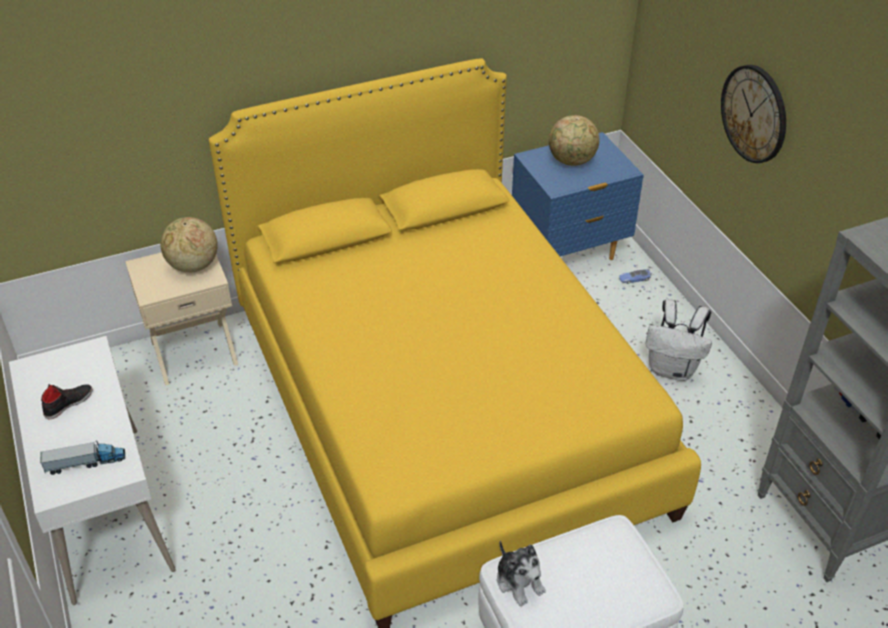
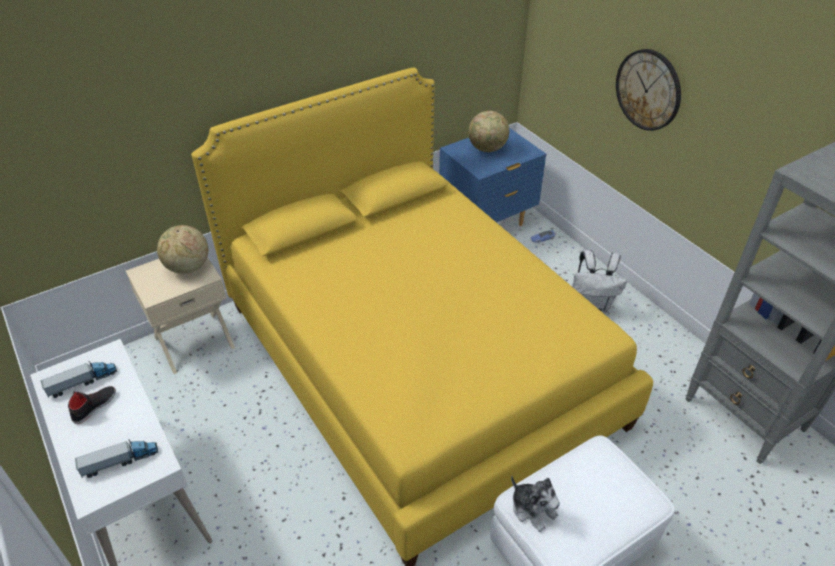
camera: 10 degrees left, 0 degrees up
(60, 377) = (83, 382): none -> toy truck

